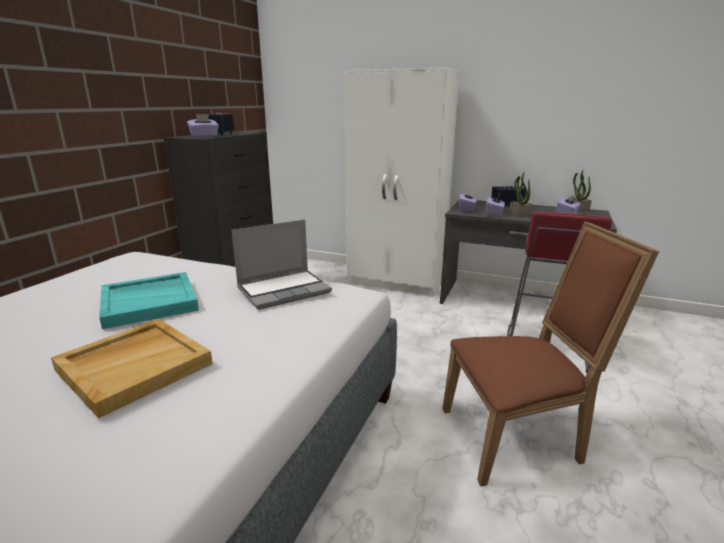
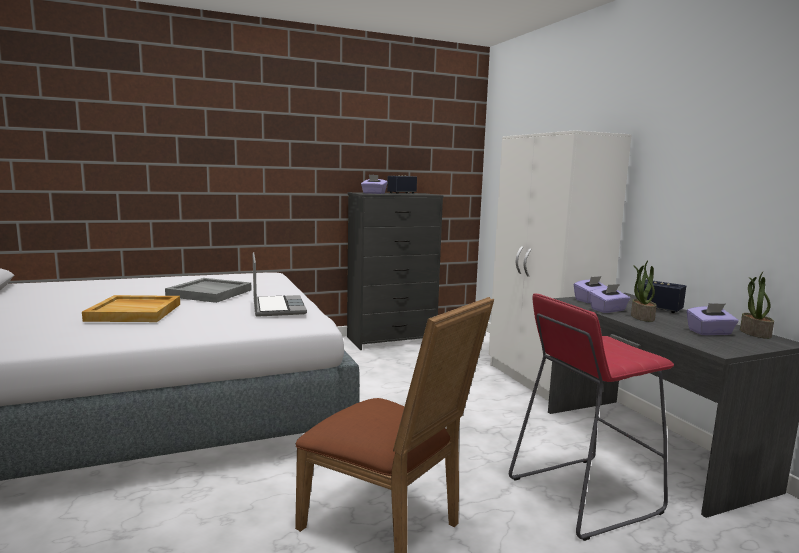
camera: 45 degrees right, 10 degrees down
(150, 302) = (210, 293): turquoise tray -> grey tray
(284, 290) = (277, 307): laptop -> laptop turned 120 degrees counterclockwise

